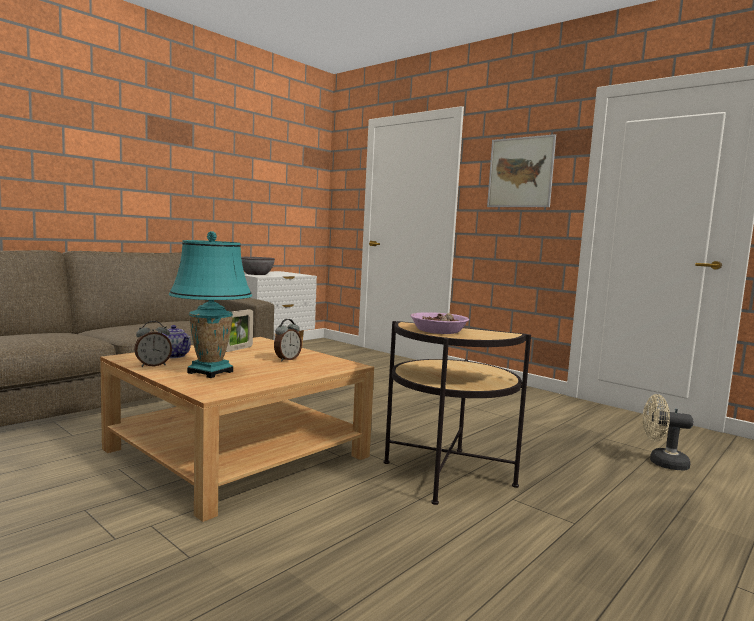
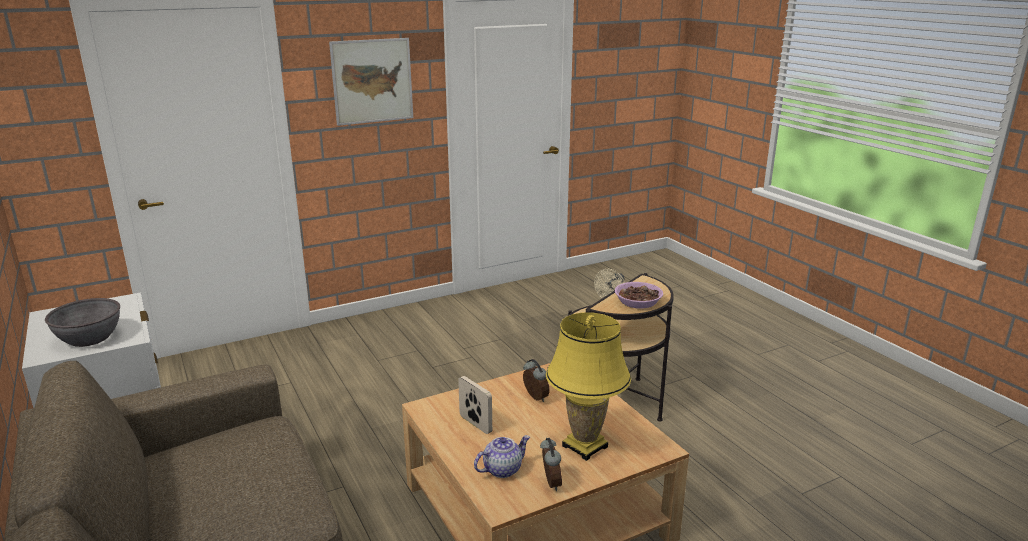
camera: 70 degrees left, 15 degrees up
(210, 372) = (584, 446): turquoise table lamp -> yellow table lamp

